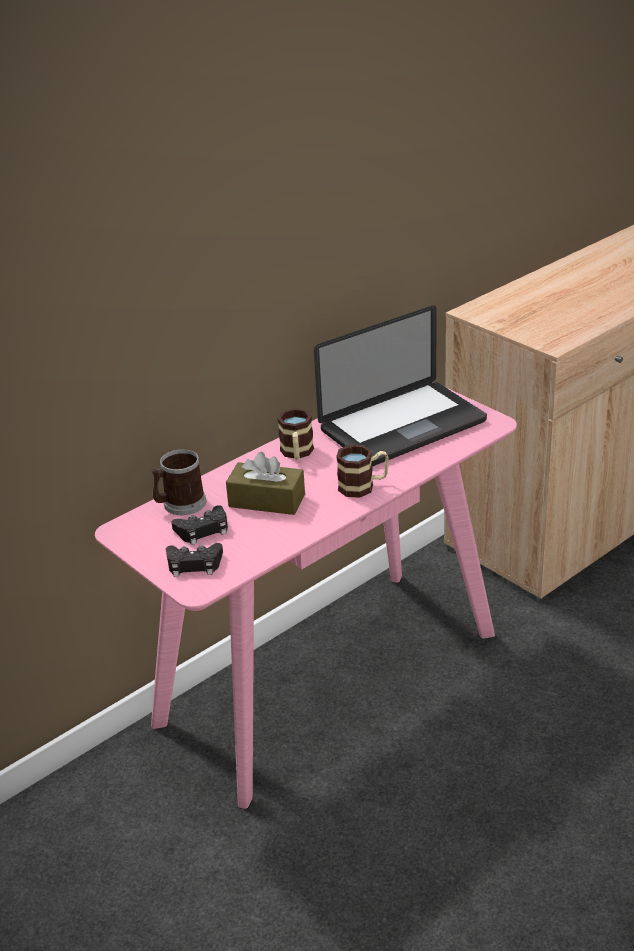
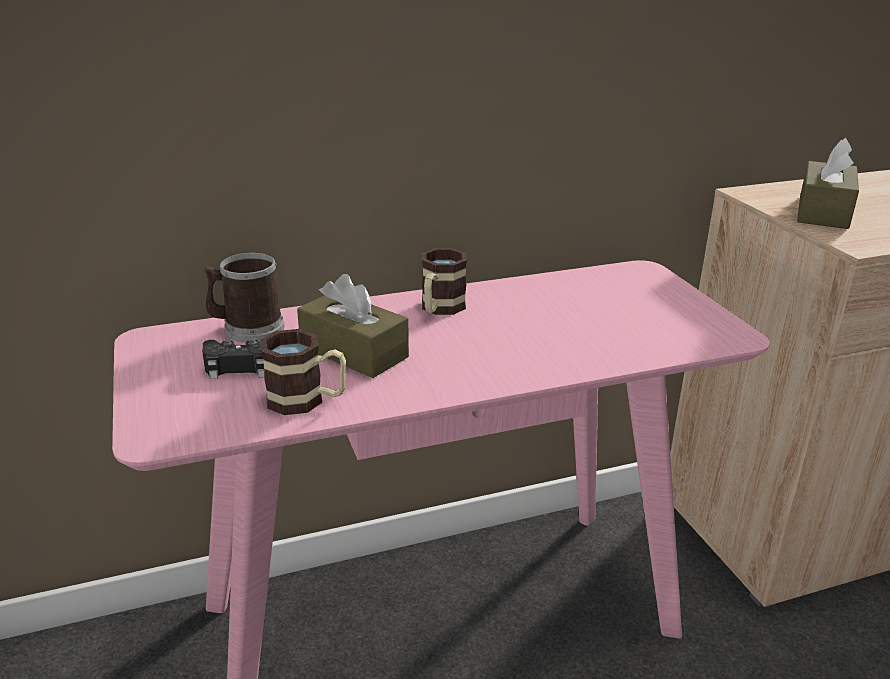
camera: 20 degrees right, 5 degrees down
(194, 564) = (186, 404): black game controller -> none
(363, 486) = (495, 367): mug -> mug (307, 400)
(403, 426) = (601, 310): laptop -> none
(523, 319) = (823, 212): none -> brown tissue box

